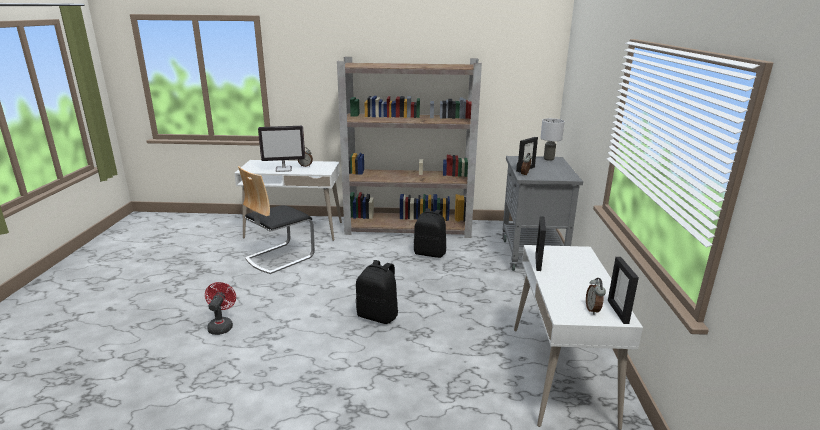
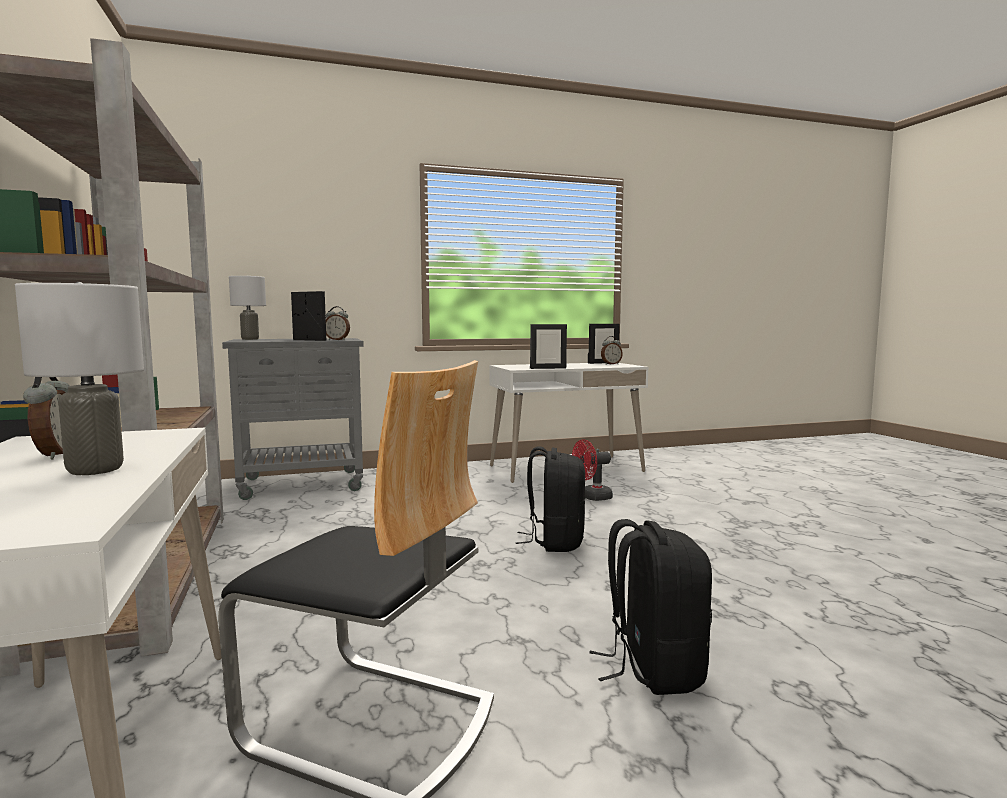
camera: 110 degrees left, 15 degrees down
(221, 325) = (771, 672): red fan -> red fan (591, 497)
(284, 169) = (92, 470): monitor -> white table lamp
(430, 253) = (302, 539): black backpack -> black backpack (653, 668)

